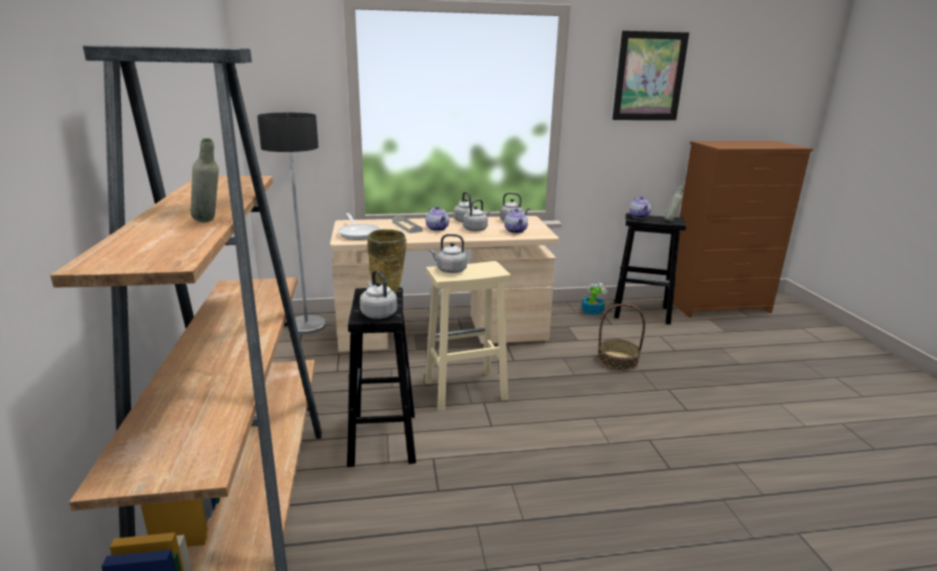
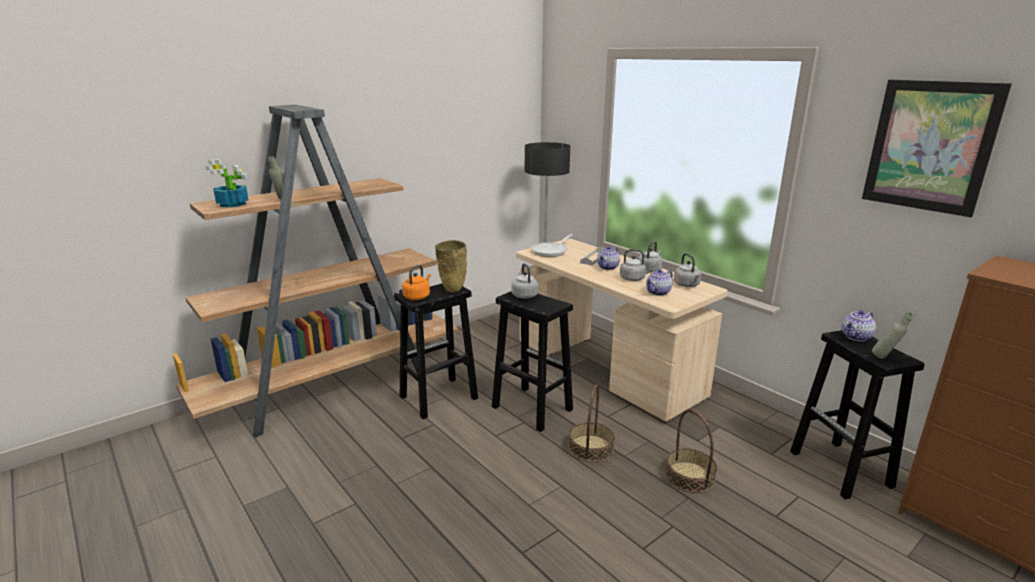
camera: 60 degrees right, 0 degrees up
(378, 313) = (417, 296): grey kettle -> orange kettle
(464, 390) = (531, 408): beige stool -> black stool
(552, 384) = (591, 448): none -> basket
(592, 311) = (781, 433): potted plant -> potted plant (233, 204)

